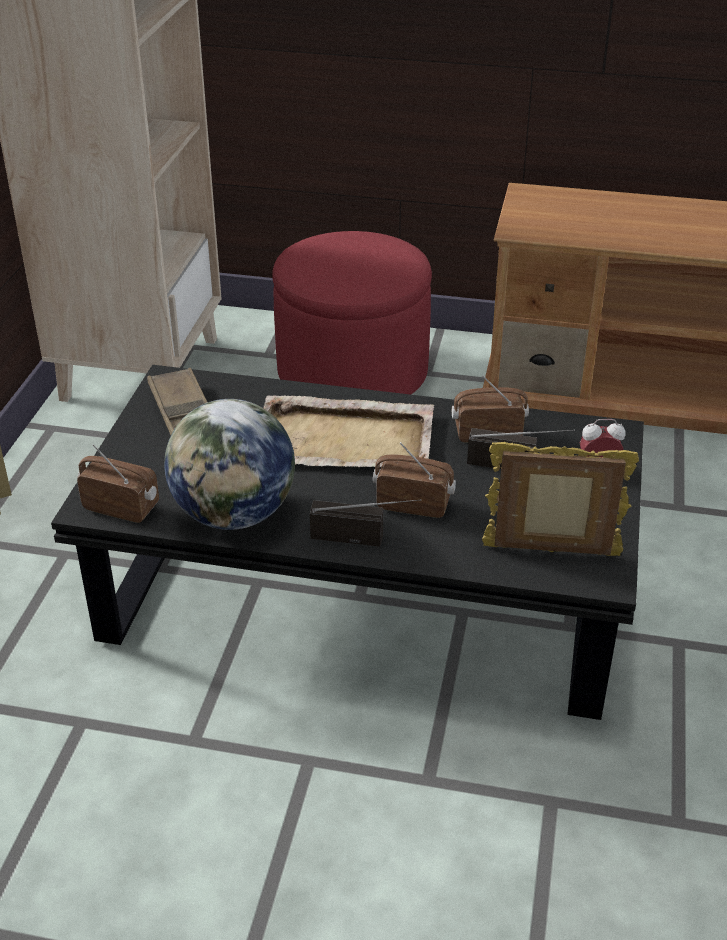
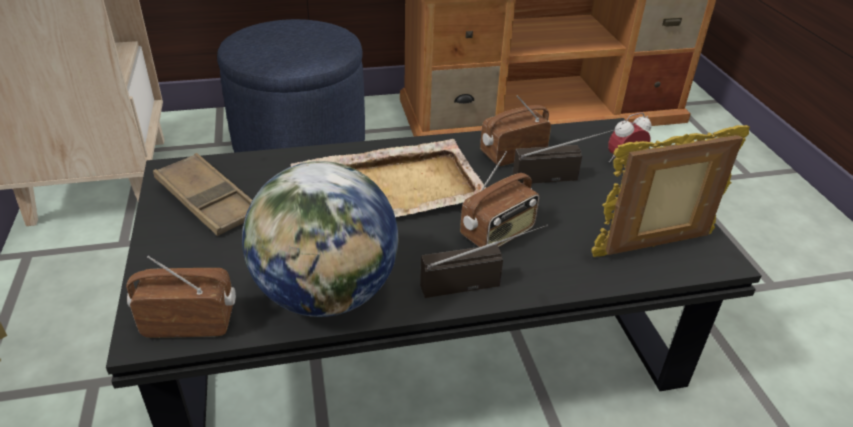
camera: 25 degrees left, 0 degrees up
(352, 373) = (300, 143): red ottoman -> blue ottoman
(413, 504) = (498, 234): radio -> radio turned 150 degrees clockwise

